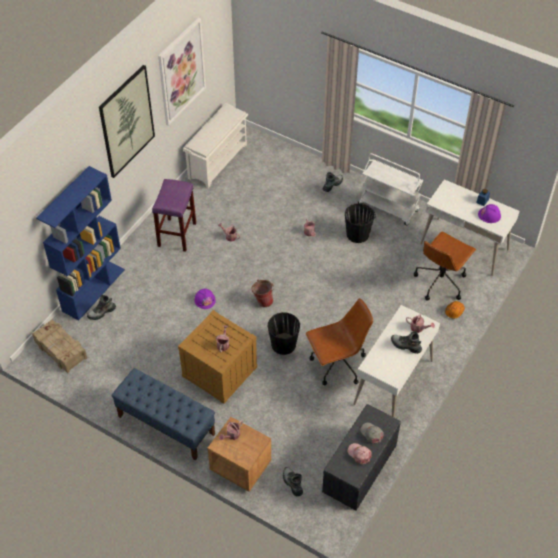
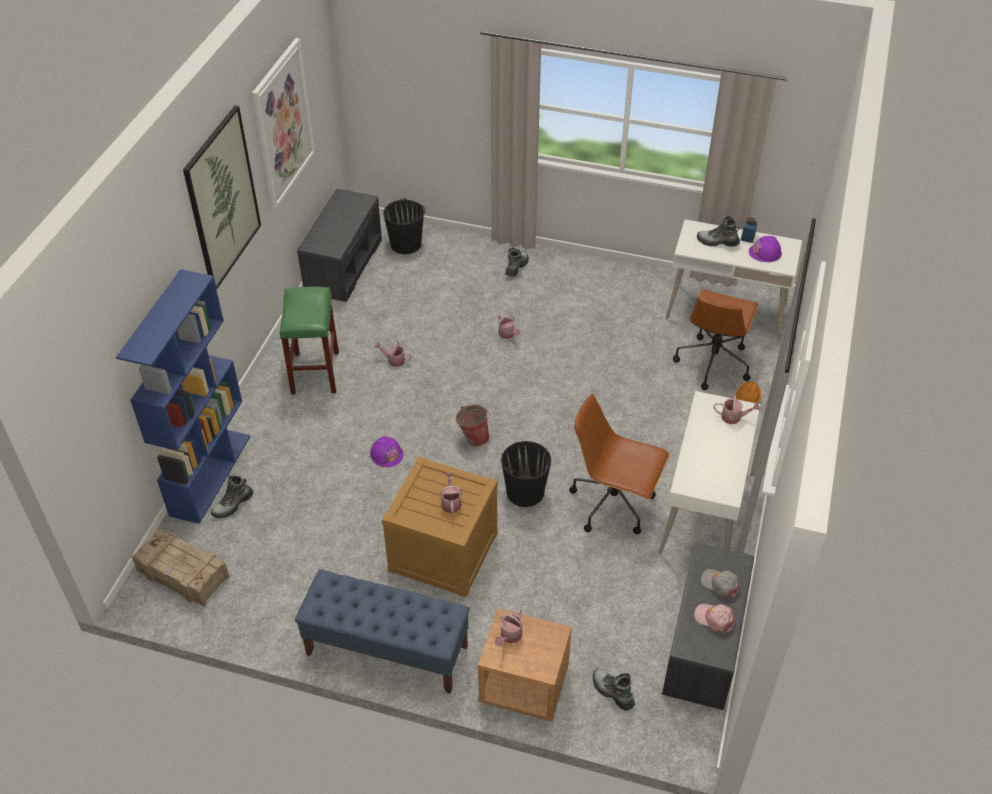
camera: 15 degrees left, 5 degrees down
(177, 234) = (315, 372): purple stool -> green stool
(217, 161) = (343, 265): white shoe rack -> grey bench
(337, 365) = (614, 504): brown office chair -> brown office chair turned 120 degrees counterclockwise
(358, 234) = (575, 323): black bucket -> black bucket (406, 244)
(389, 207) = (605, 281): white cart -> none
(405, 346) = (726, 445): boot -> boot (717, 242)

